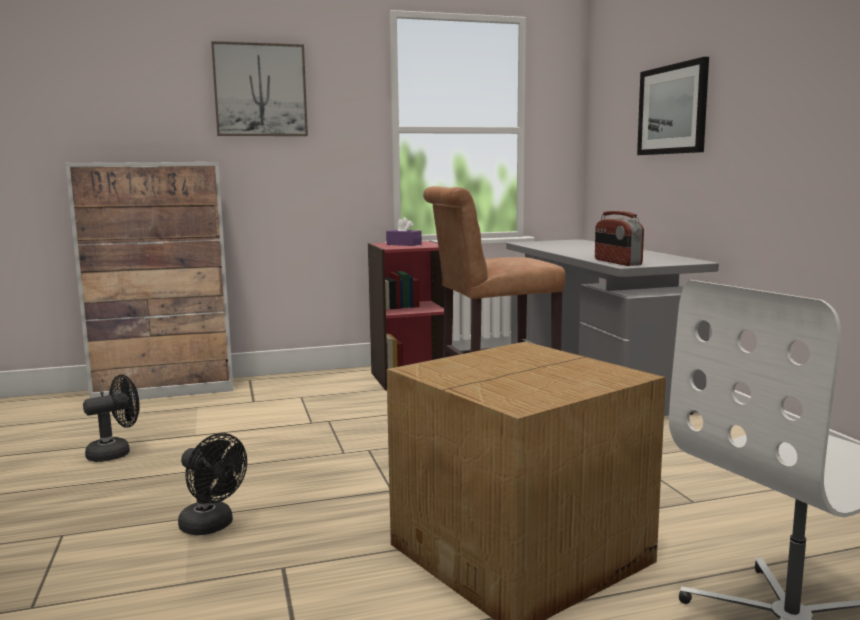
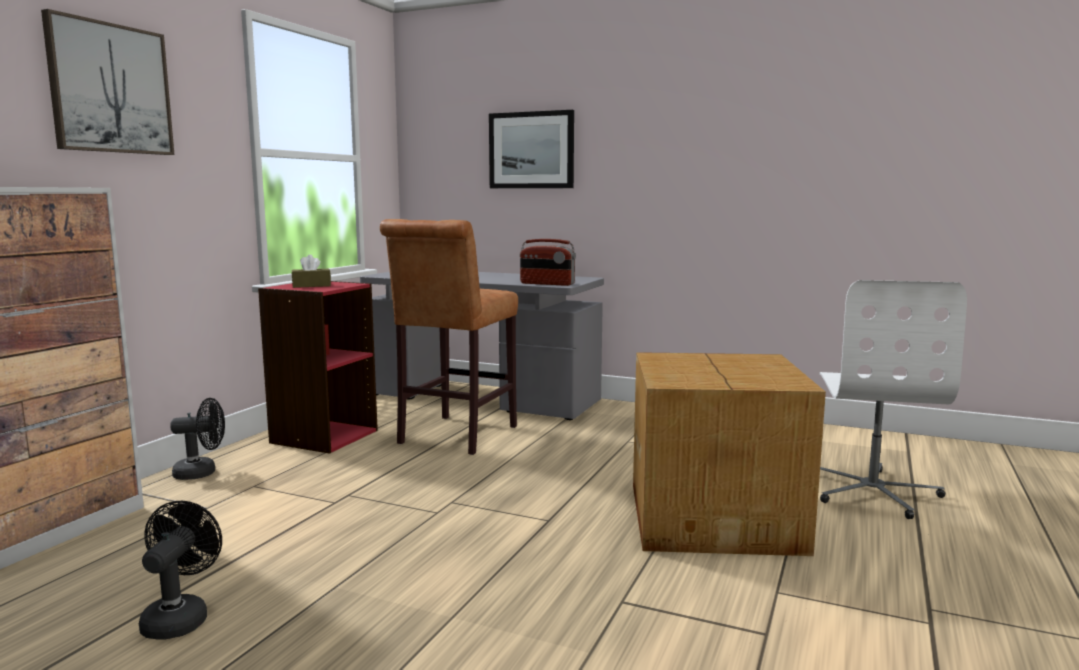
camera: 50 degrees left, 0 degrees up
(212, 526) = (492, 611): black fan -> black fan (202, 473)
(404, 244) = (311, 285): purple tissue box -> brown tissue box

